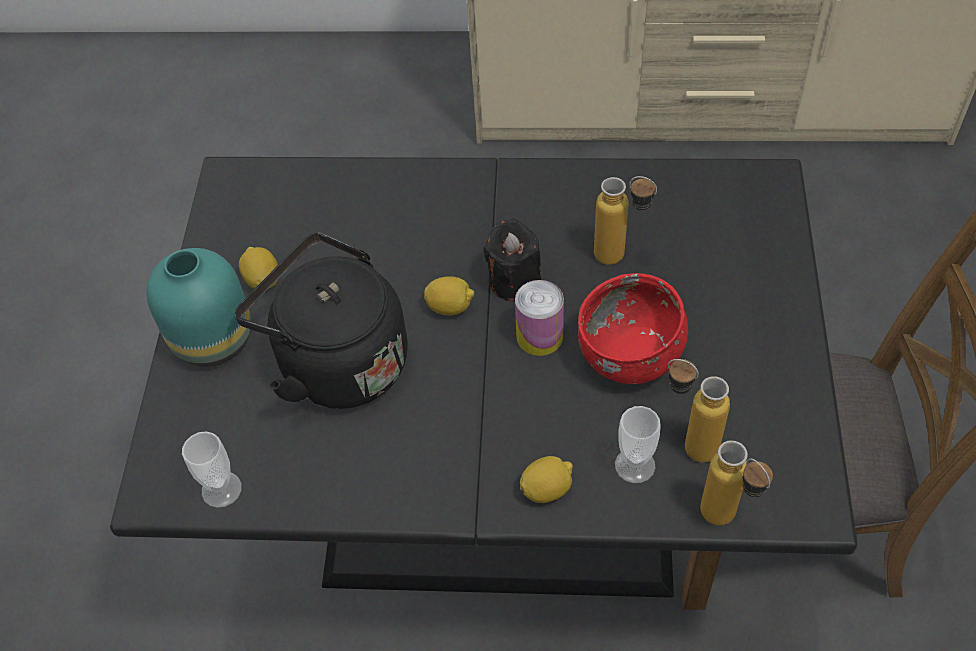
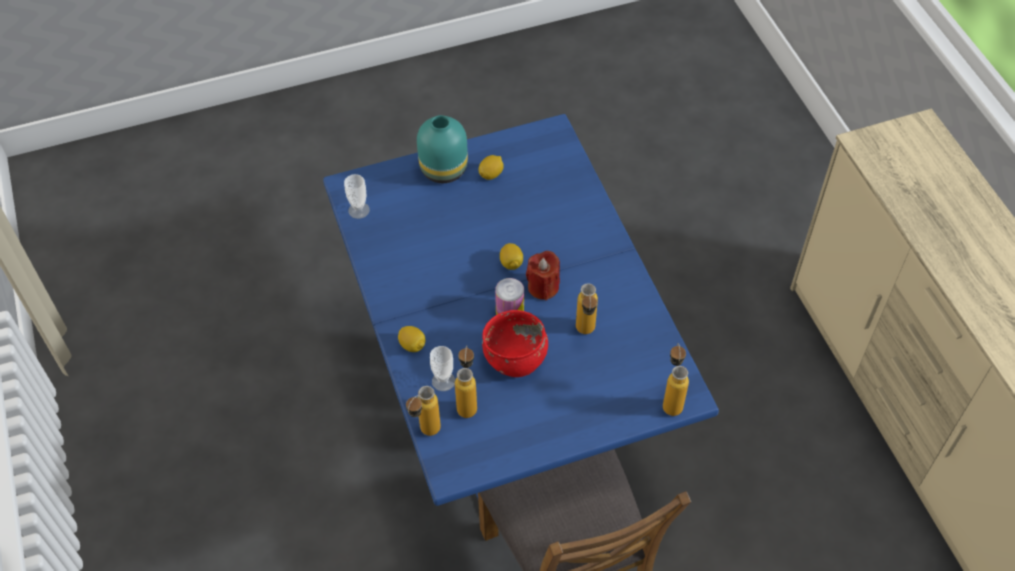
camera: 65 degrees right, 0 degrees up
(337, 361) = (453, 227): black kettle -> none
(501, 504) = (508, 404): black dining table -> blue dining table
(514, 281) = (543, 287): black candle -> red candle
(769, 200) = (671, 400): none -> bottle

